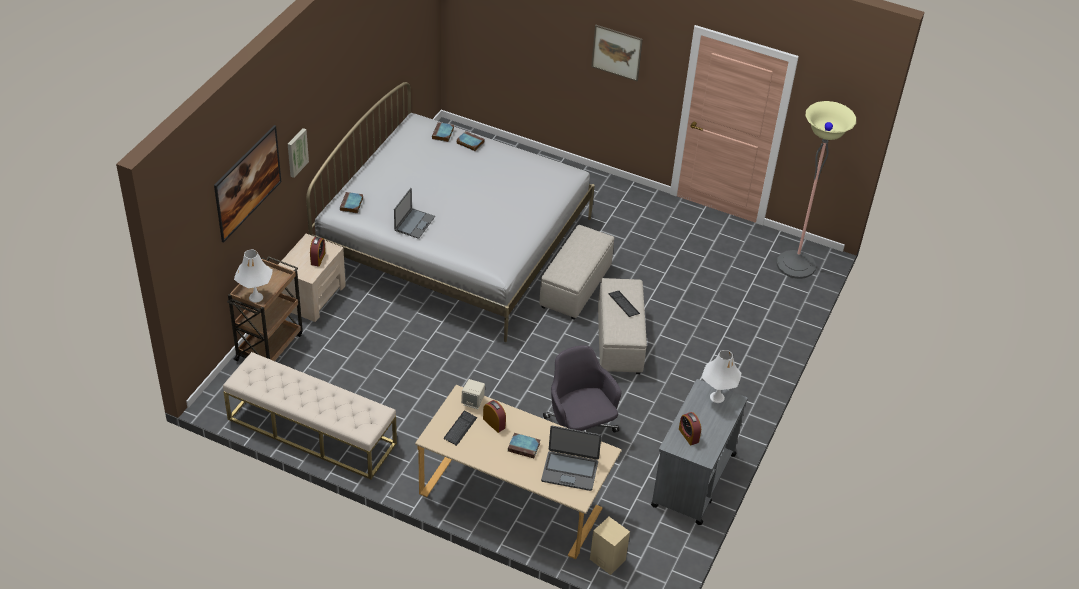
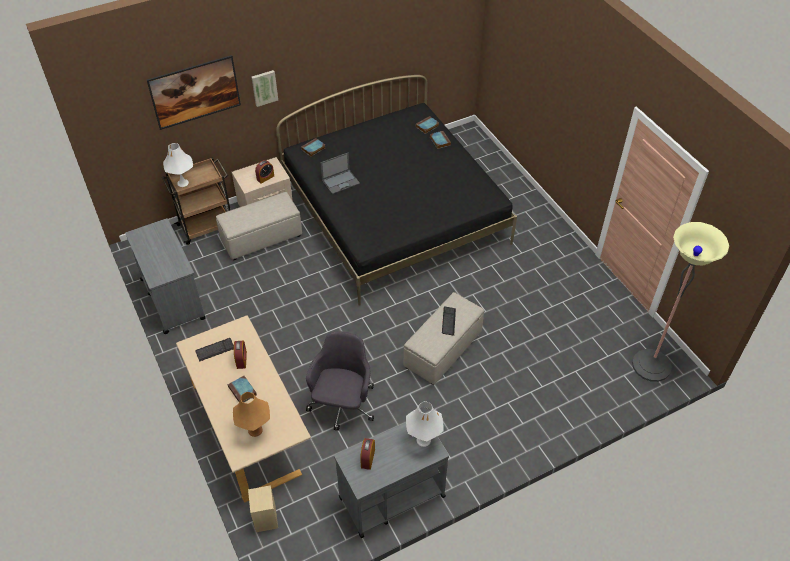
camera: 40 degrees right, 5 degrees up
(311, 431) = (172, 298): beige bench -> grey cart
(454, 243) = (394, 214): white bed -> black bed
(473, 402) = (244, 335): beige speaker -> none
(570, 470) = (255, 430): laptop -> orange table lamp
(575, 286) = (450, 290): beige ottoman -> beige ottoman (262, 238)
(617, 52) = (579, 110): picture -> none

